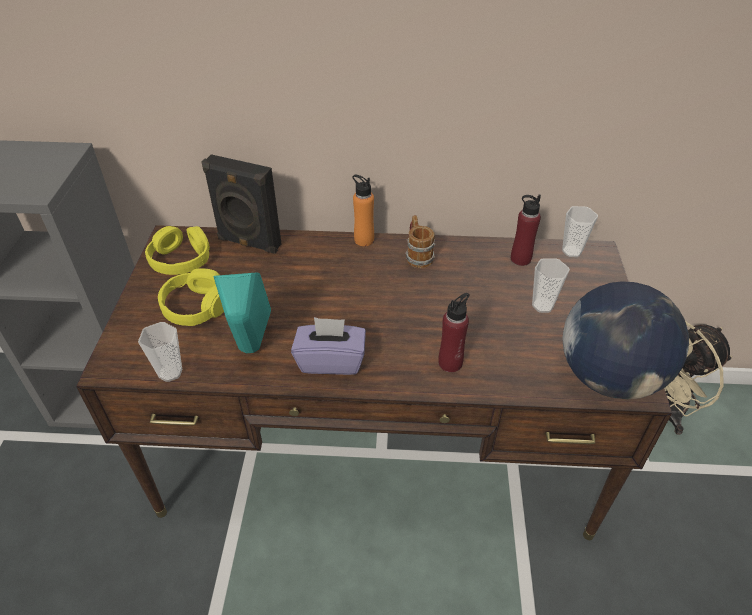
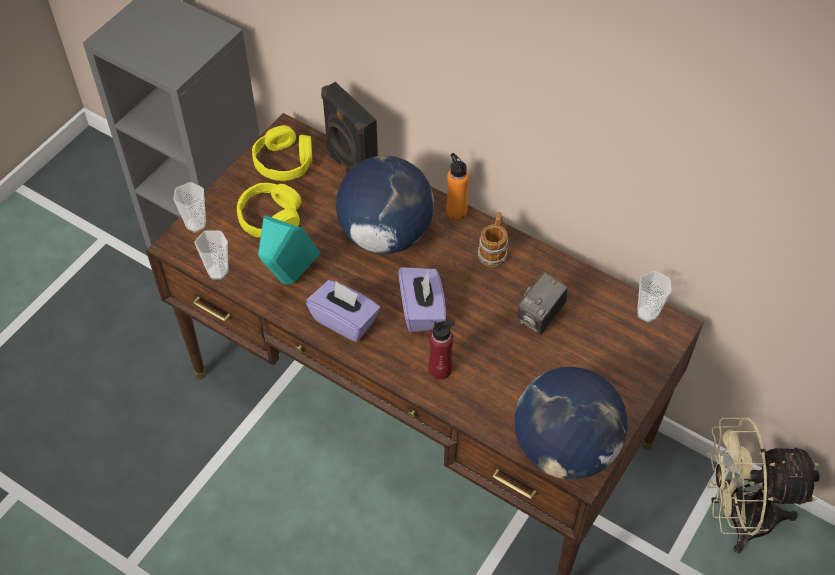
camera: 30 degrees right, 10 degrees up
(316, 279) = (385, 234): none -> globe
(395, 323) = (422, 310): none -> purple tissue box
(496, 287) = (540, 317): none -> camera
(520, 259) = (588, 298): red bottle -> none
(542, 305) = (566, 356): cup -> cup (196, 224)

